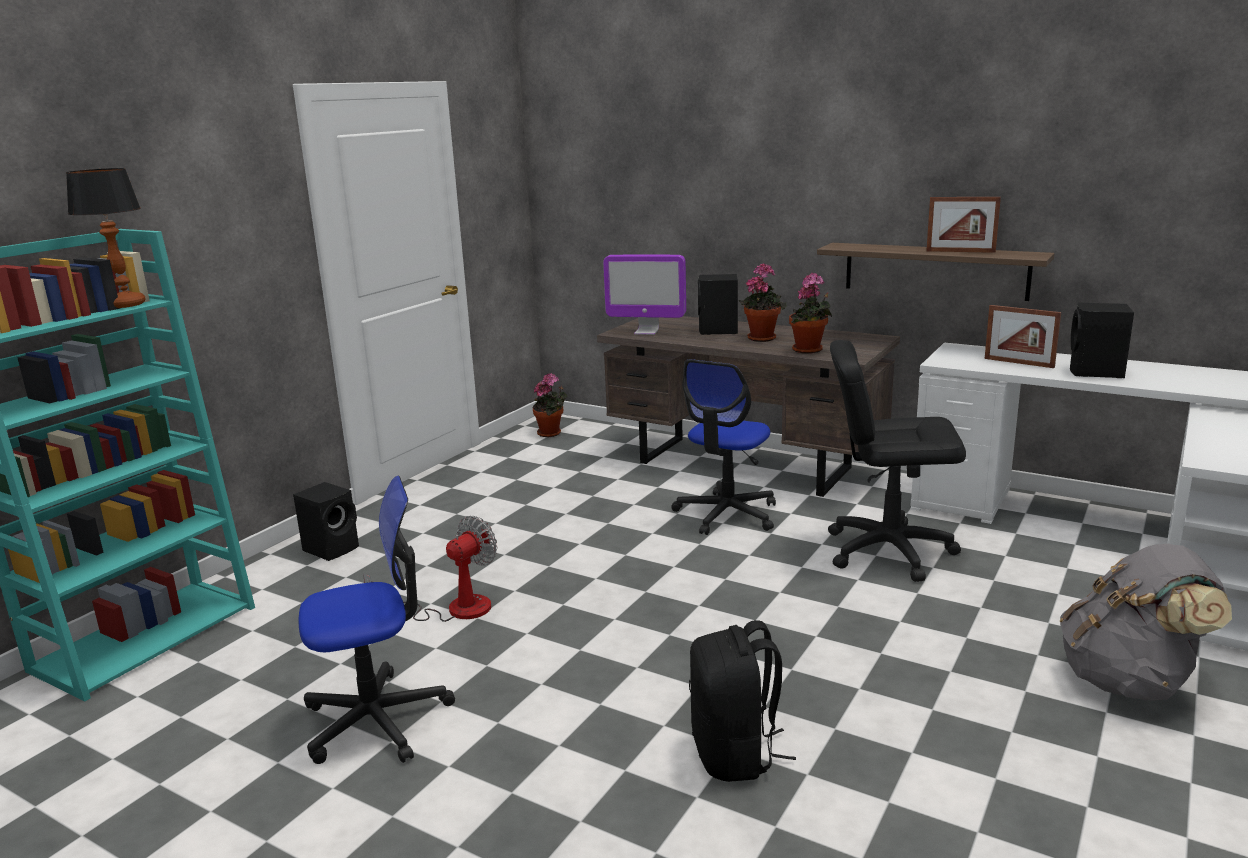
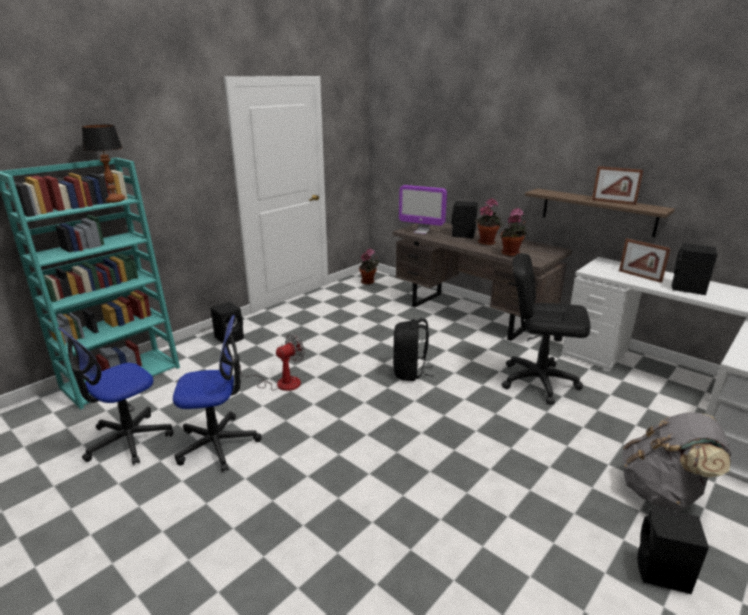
camera: 10 degrees right, 5 degrees up
(726, 514) = (450, 345): office chair -> office chair (128, 440)
(735, 754) = (403, 499): black backpack -> black backpack (410, 372)
(1169, 792) = (662, 573): none -> black speaker

